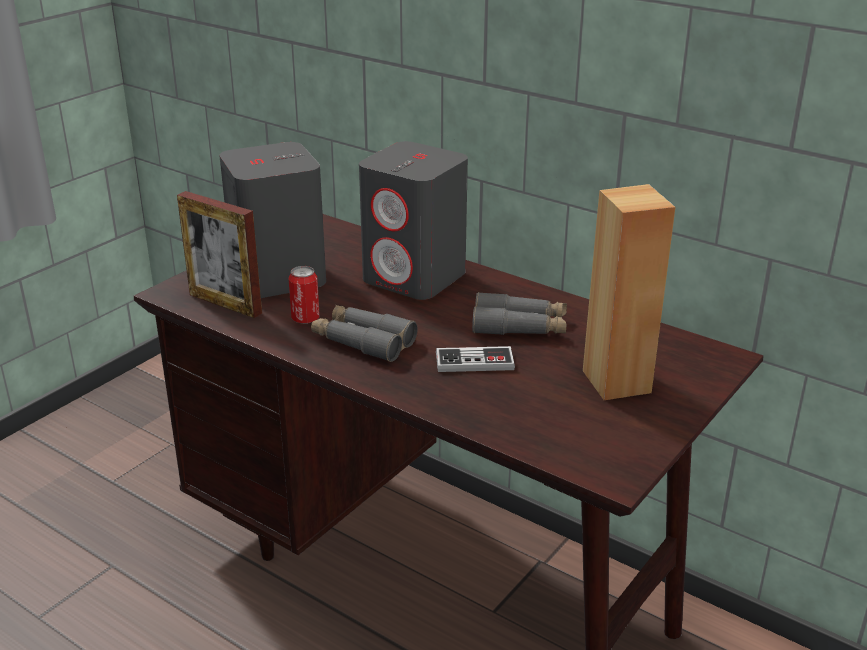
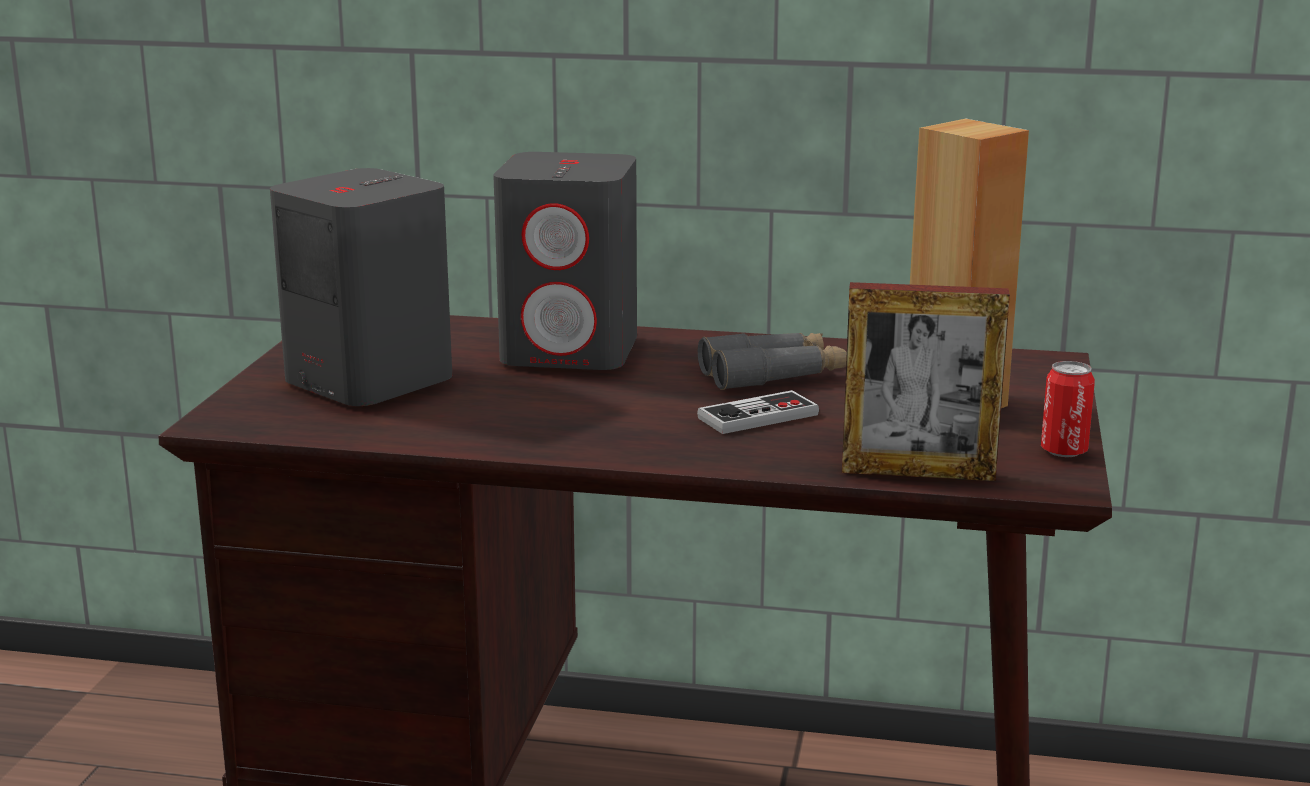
camera: 25 degrees left, 10 degrees down
(225, 304) = (323, 420): picture frame -> picture frame (918, 473)
(305, 319) = (468, 415): can -> can (1064, 451)
(363, 341) = (581, 423): grey binoculars -> none

